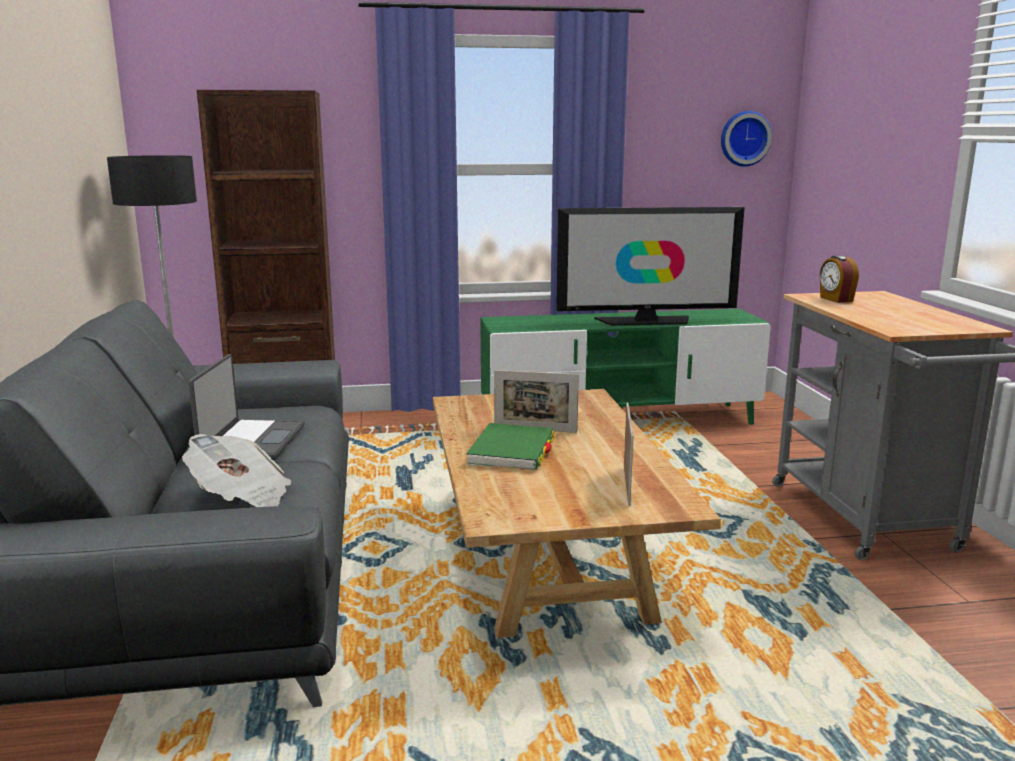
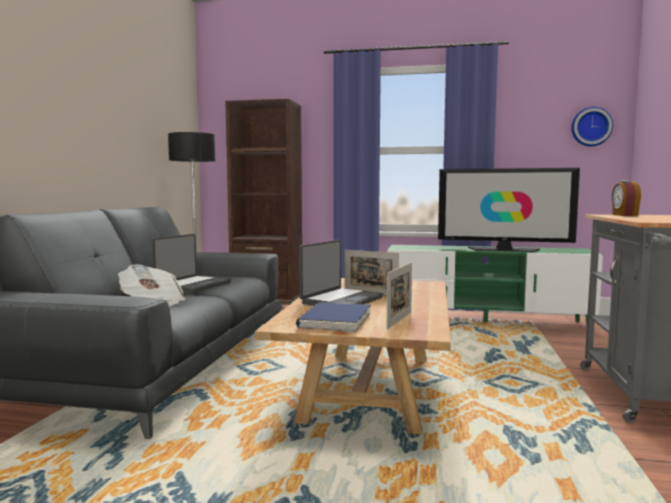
camera: 20 degrees right, 10 degrees down
(512, 451) = (341, 300): green book -> laptop
(550, 499) = (335, 321): none -> blue book

